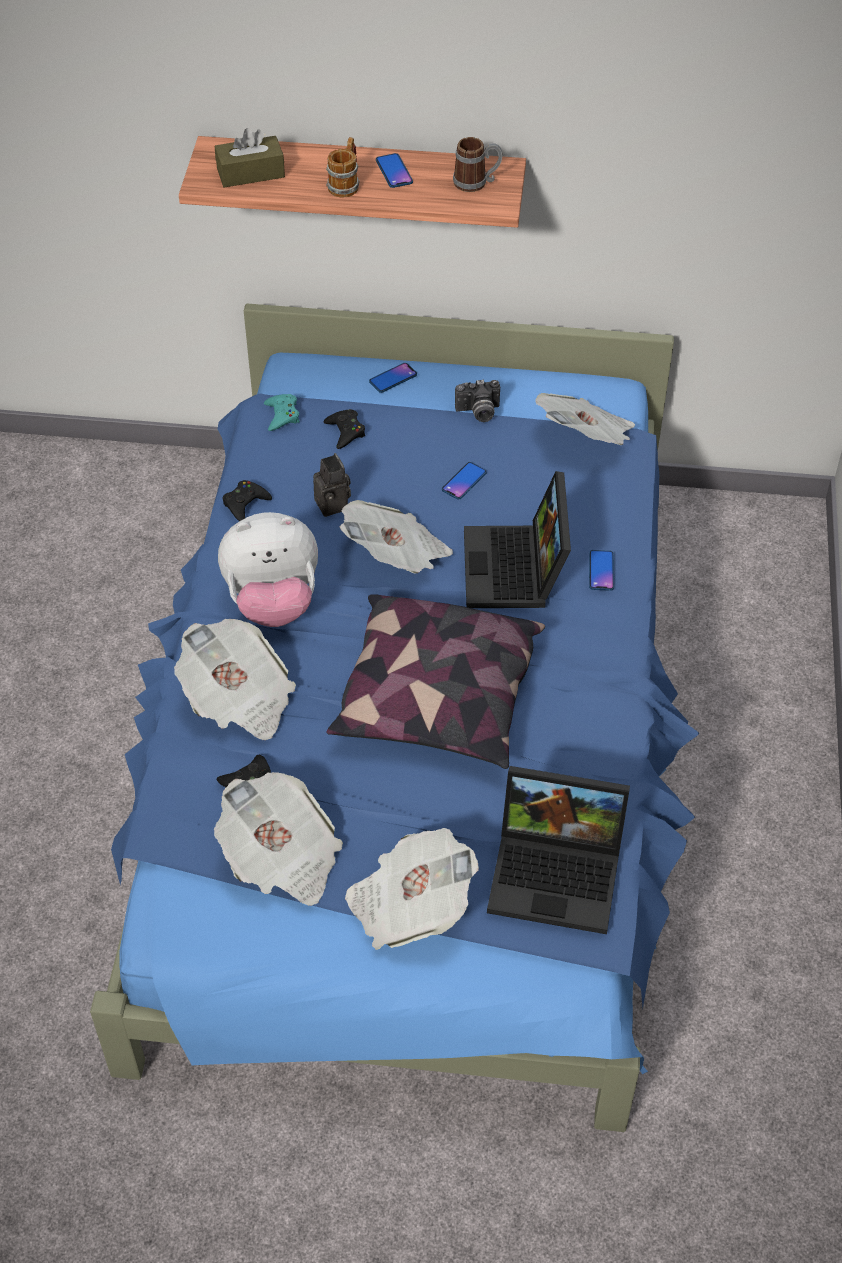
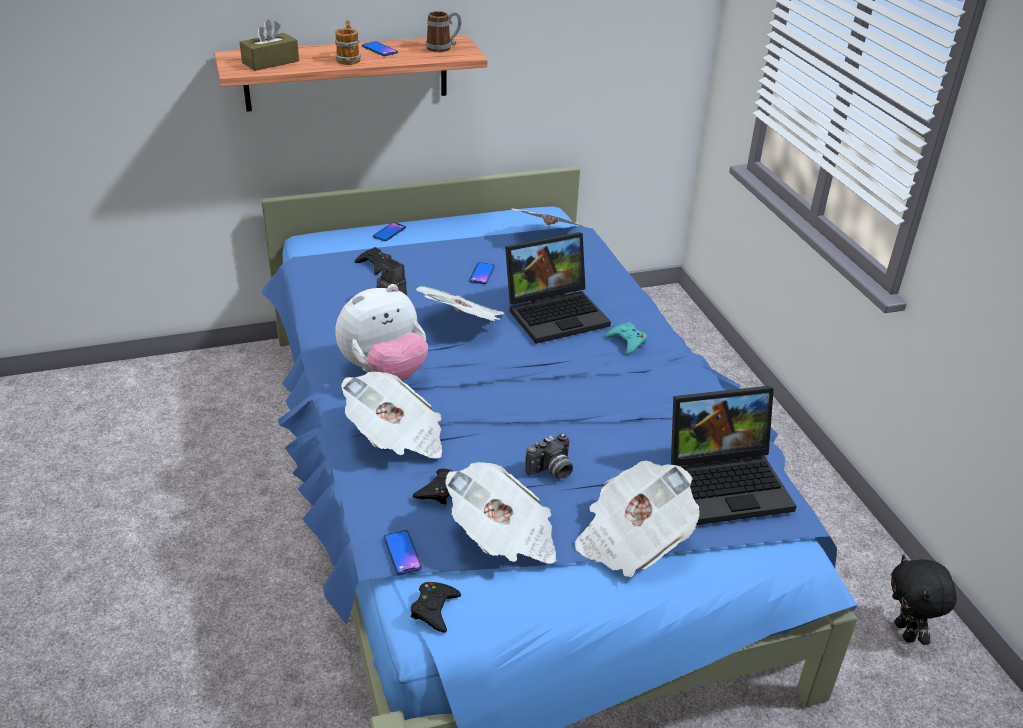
camera: 25 degrees left, 15 degrees down
(245, 504) = (323, 319): black game controller -> black game controller (434, 609)
(282, 415) = (320, 265): turquoise game controller -> turquoise game controller (627, 342)
(437, 700) = (554, 401): pillow -> none
(478, 413) = (465, 237): camera -> camera (551, 471)
(516, 570) = (557, 313): laptop -> laptop turned 90 degrees counterclockwise
(601, 571) = (615, 300): phone -> phone (402, 553)
(775, 1090) = (906, 632): none -> black plush toy

